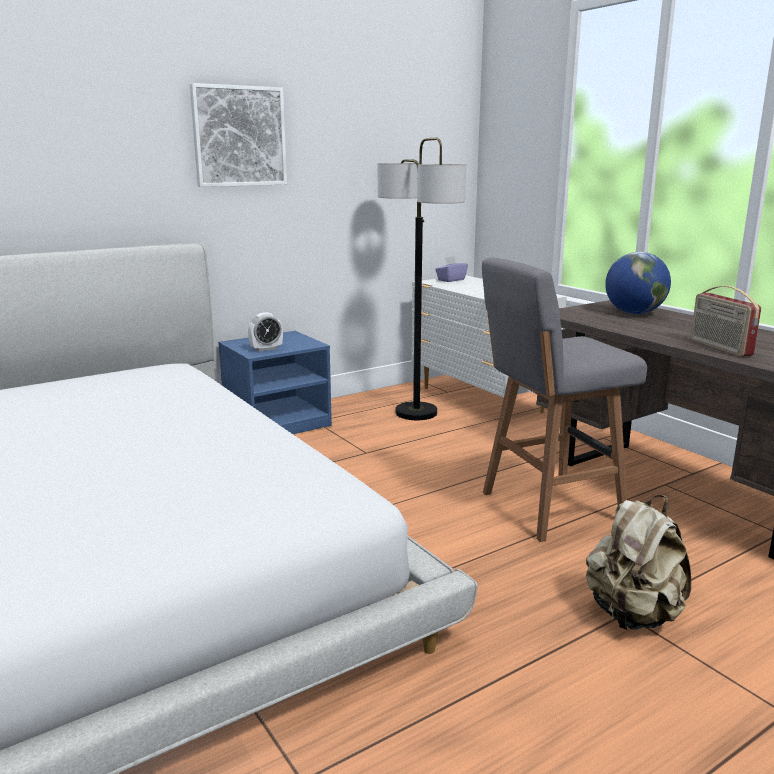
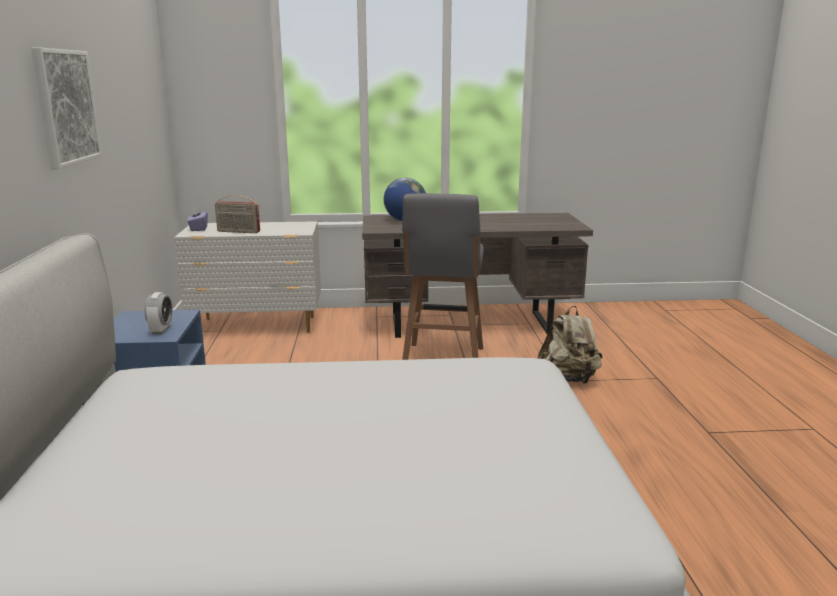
camera: 60 degrees left, 0 degrees up
(416, 413) = (239, 352): floor lamp -> none
(719, 348) = (498, 227): radio -> radio (238, 232)

